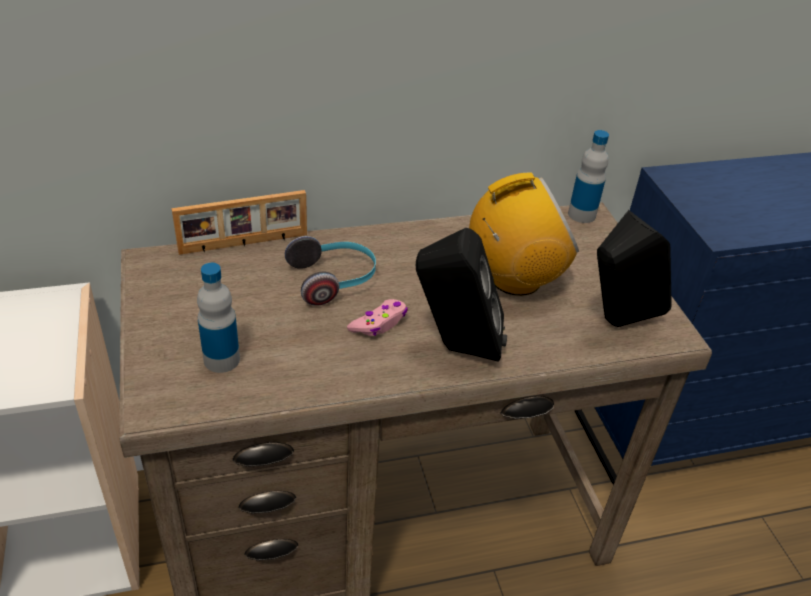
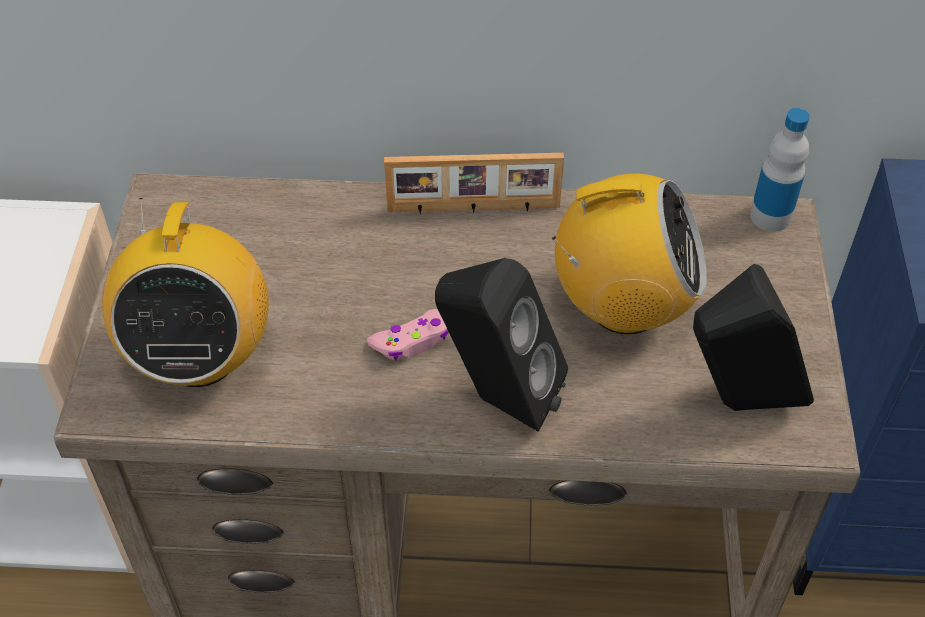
camera: 20 degrees right, 10 degrees up
(221, 359) = (200, 356): bottle -> radio
(244, 244) = (284, 190): picture frame -> picture frame (473, 209)
(334, 280) = (378, 265): headphones -> none

